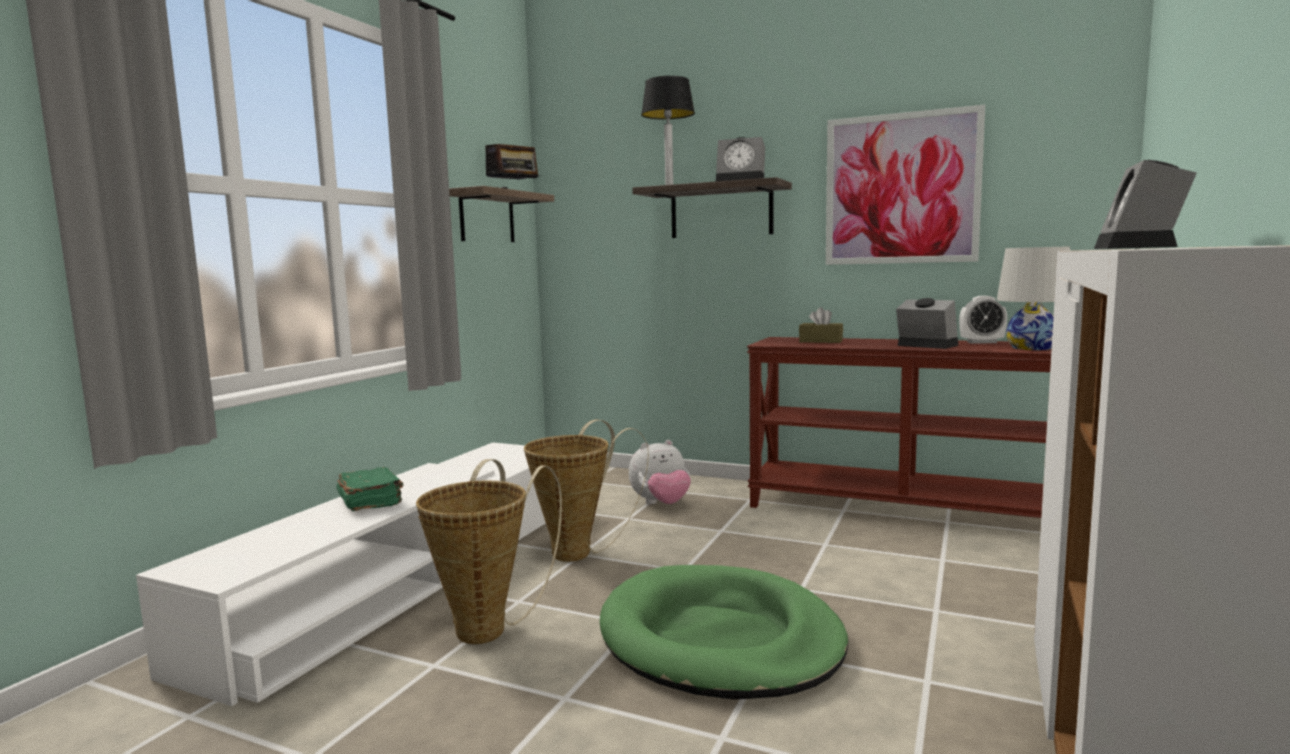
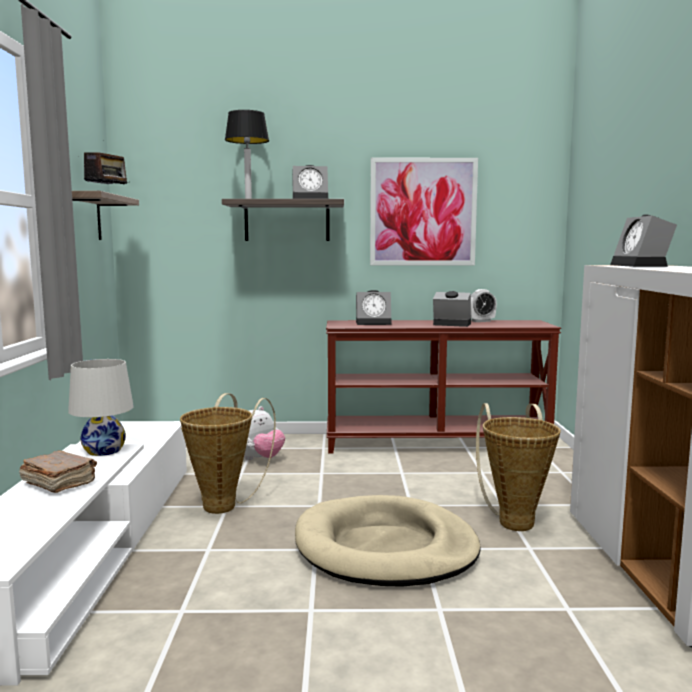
camera: 25 degrees left, 0 degrees up
(371, 502) = (59, 483): green book -> brown book
(489, 627) = (202, 573): basket -> basket (514, 520)
(720, 639) = (385, 548): green dog bed -> beige dog bed
(820, 341) = (374, 323): brown tissue box -> alarm clock
(1032, 348) = (517, 324): white table lamp -> white table lamp (104, 450)

